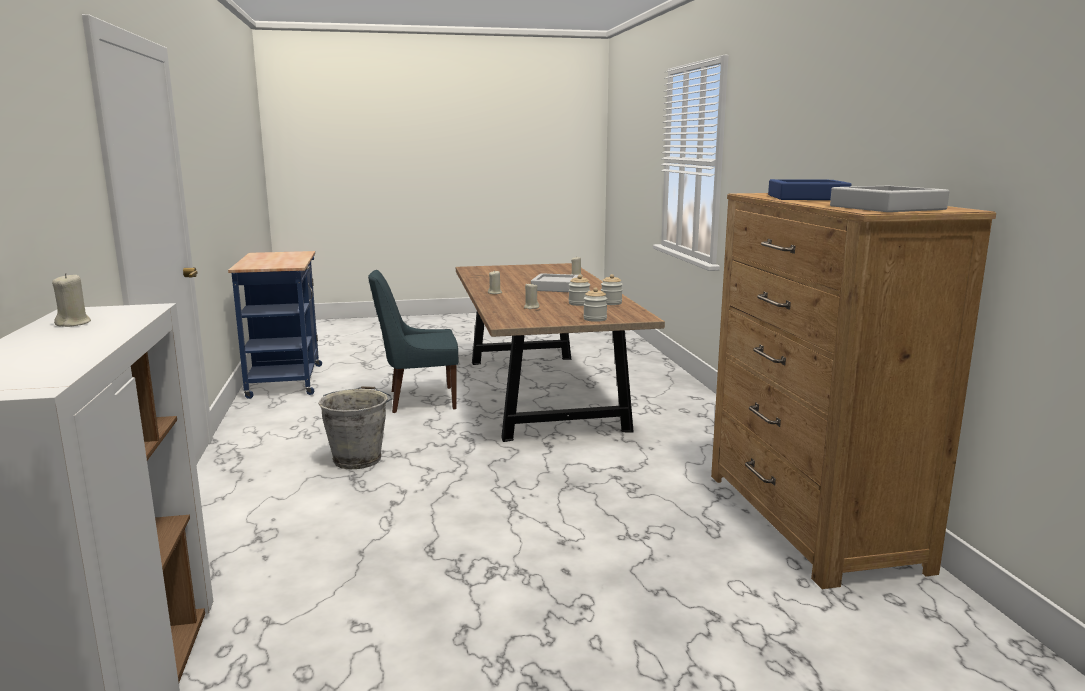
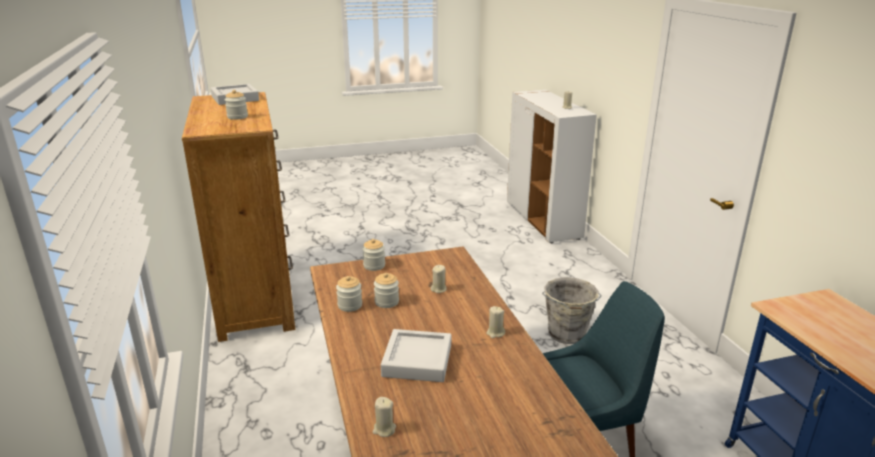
camera: 175 degrees right, 10 degrees up
(807, 197) = (237, 117): blue tray -> jar

